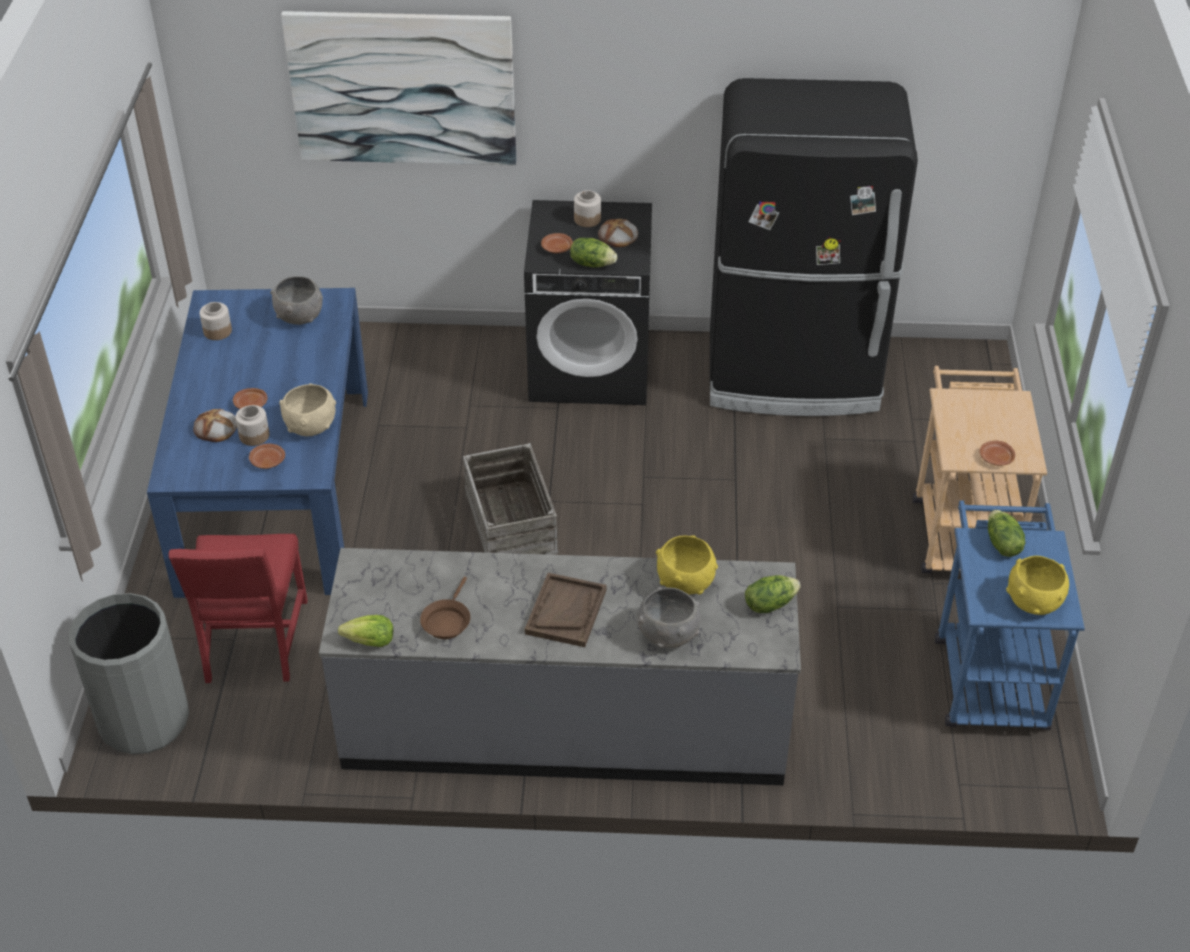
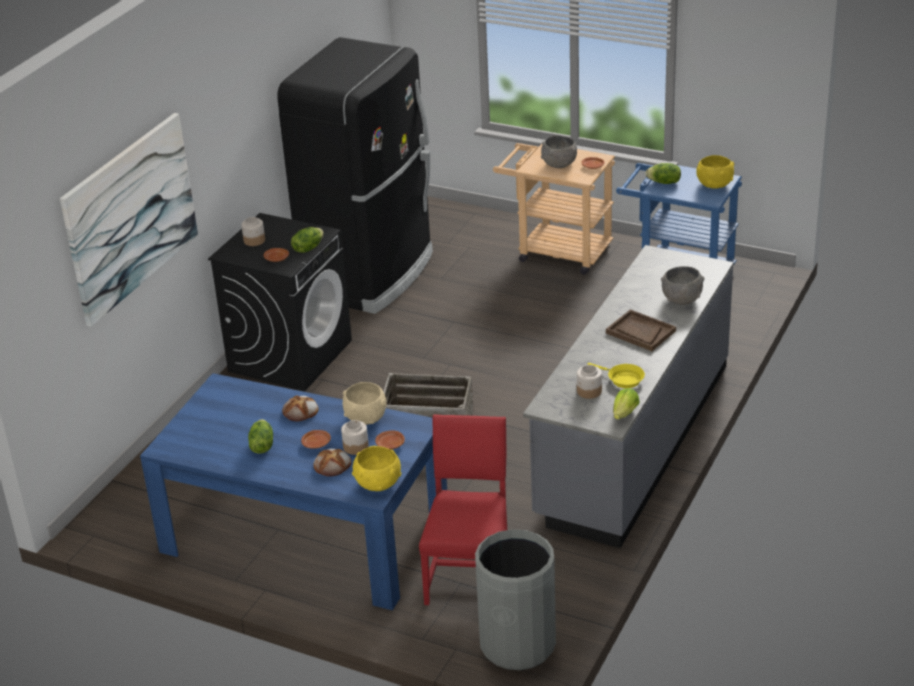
camera: 65 degrees left, 10 degrees down
(217, 331) = (208, 449): jar -> jar (589, 391)
(253, 643) = (470, 573): red chair -> red chair turned 105 degrees counterclockwise
(299, 317) = (227, 405): grey bowl -> grey bowl (559, 164)
(447, 621) = (622, 379): brown frying pan -> yellow frying pan
(618, 236) = (286, 232): bread -> bread (301, 411)
(685, 583) = (640, 284): yellow bowl -> yellow bowl (378, 484)
(769, 604) = (675, 260): lettuce -> lettuce (261, 446)

